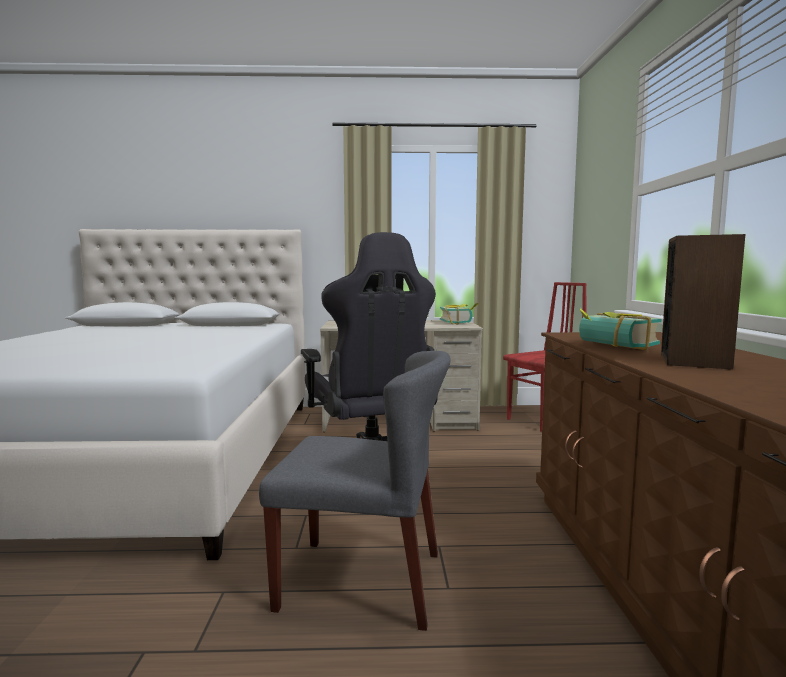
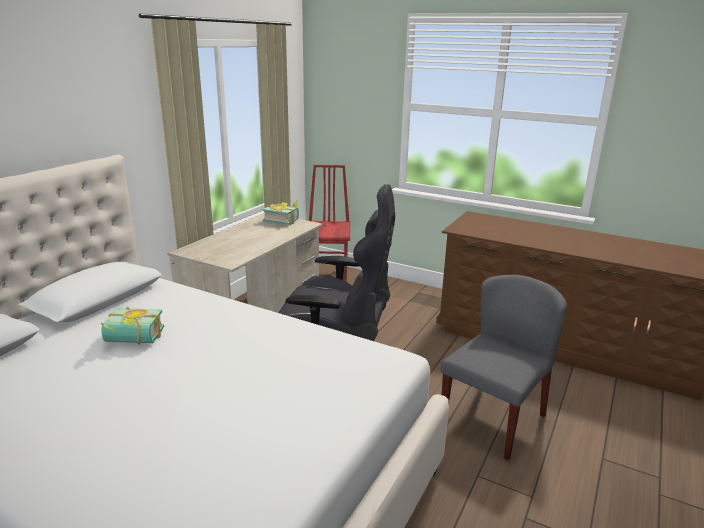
camera: 60 degrees left, 15 degrees up
(612, 346) = (513, 237): book -> book (132, 341)
(694, 361) = (563, 240): speaker -> none

